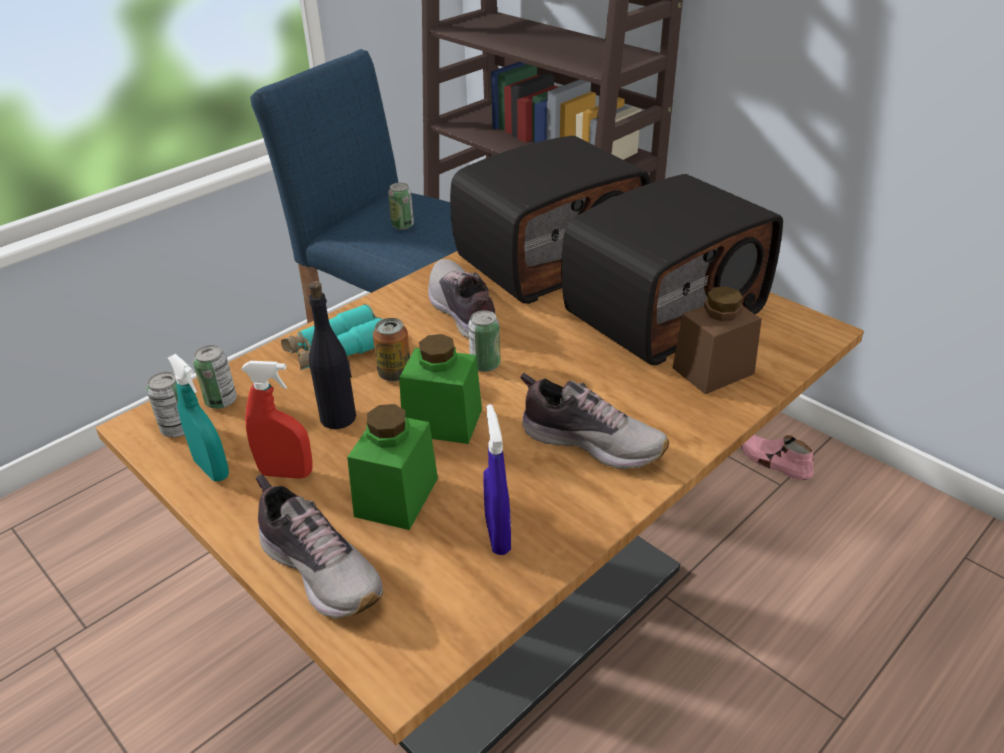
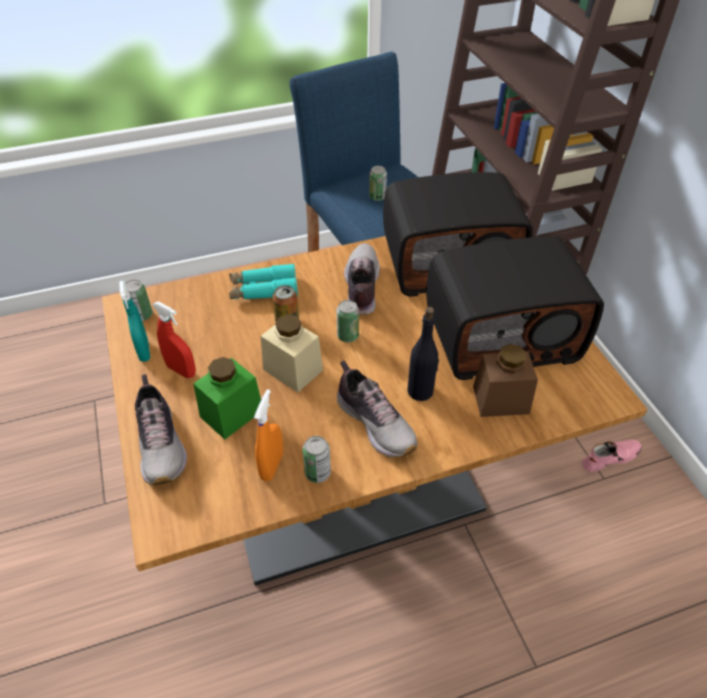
camera: 25 degrees right, 10 degrees up
(221, 401) = (176, 304): can -> can (317, 473)
(339, 417) = (234, 342): black bottle -> black bottle (420, 391)
(442, 422) = (293, 370): green jar -> beige jar
(497, 535) = (272, 466): blue spray bottle -> orange spray bottle
(772, 461) = (609, 457): pink shoe -> pink shoe turned 90 degrees clockwise

